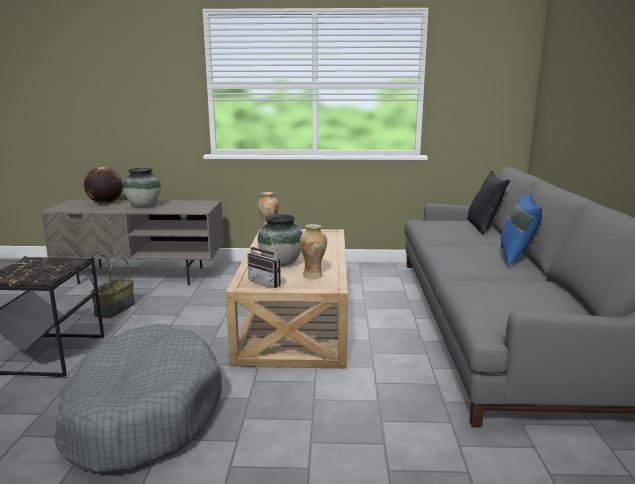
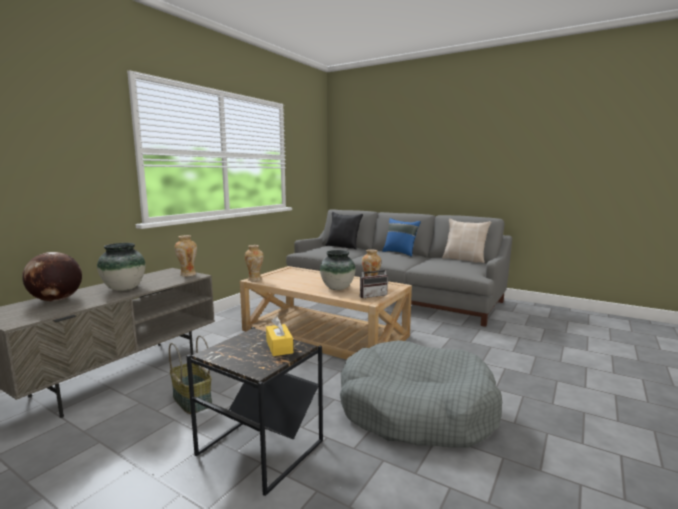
camera: 60 degrees left, 5 degrees down
(44, 274) = (279, 347): none -> yellow tissue box
(200, 208) = (187, 275): none -> vase
(570, 301) = (464, 259): none -> beige pillow

